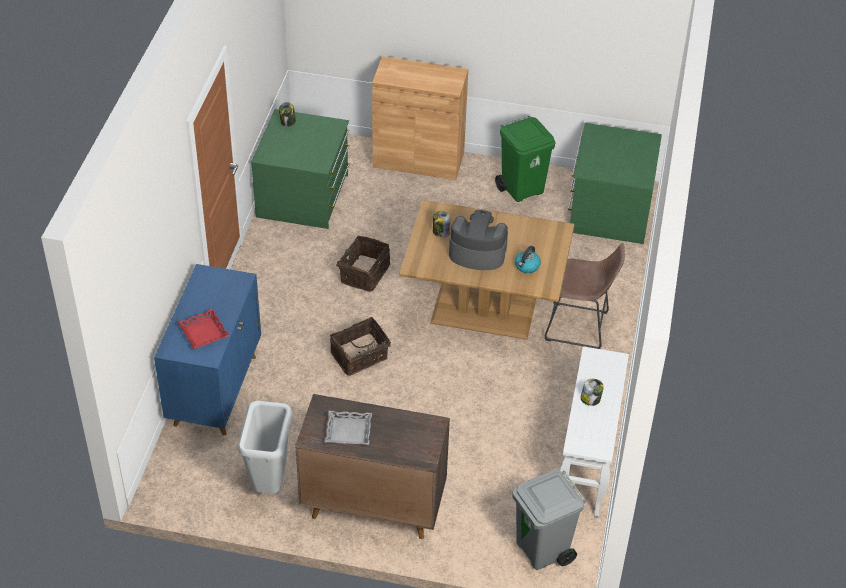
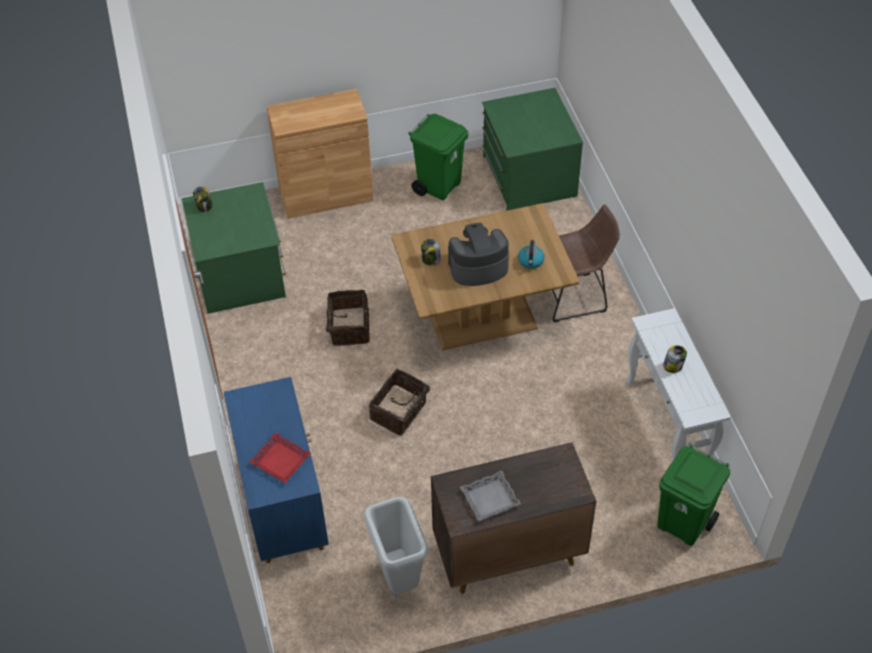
camera: 25 degrees left, 5 degrees up
(543, 550) = (683, 524): grey trash can -> green trash can

